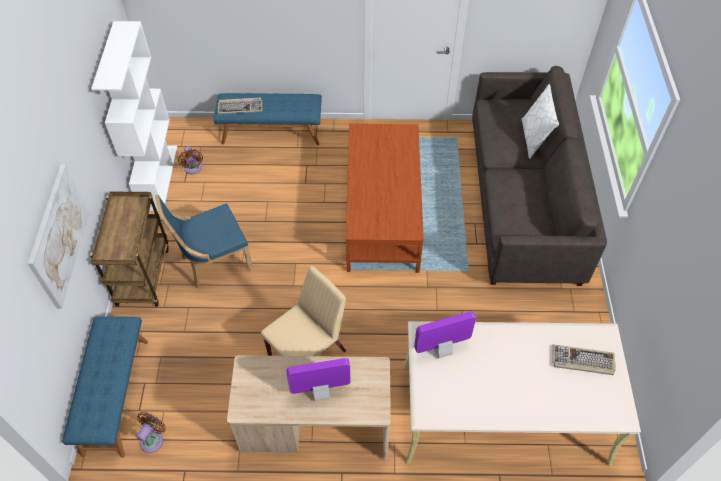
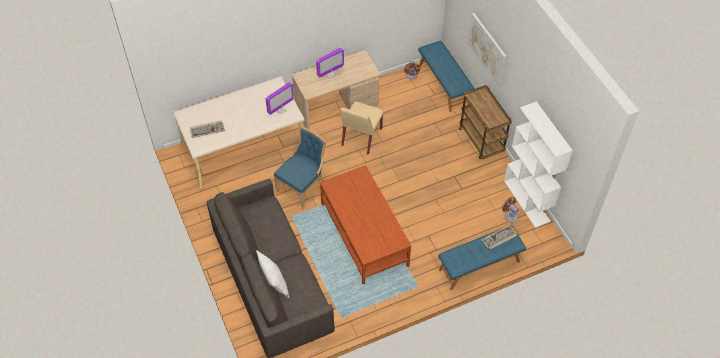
camera: 155 degrees right, 0 degrees up
(213, 262) = (447, 163): blue chair -> blue chair (303, 187)

